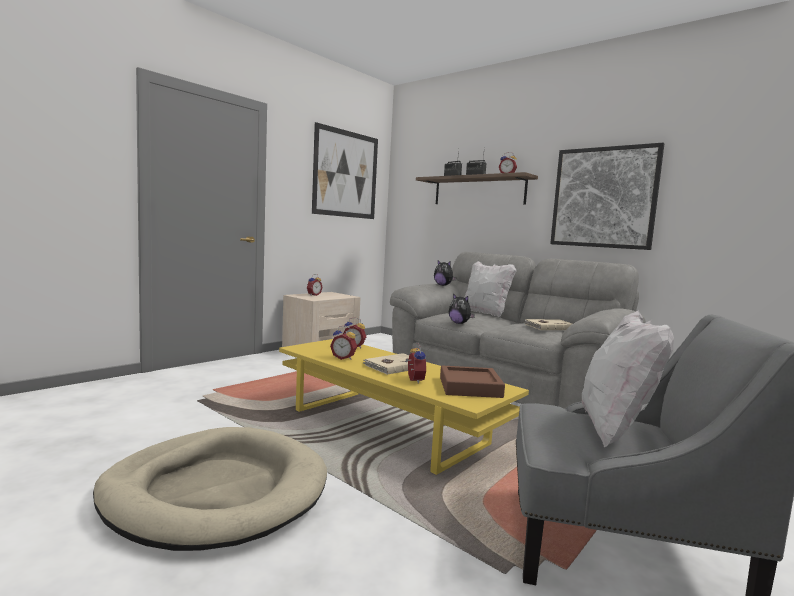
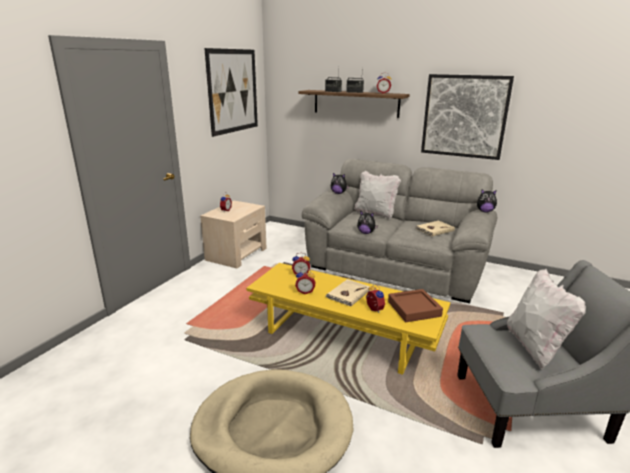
camera: 15 degrees left, 15 degrees up
(622, 309) = (485, 211): none -> plush toy

